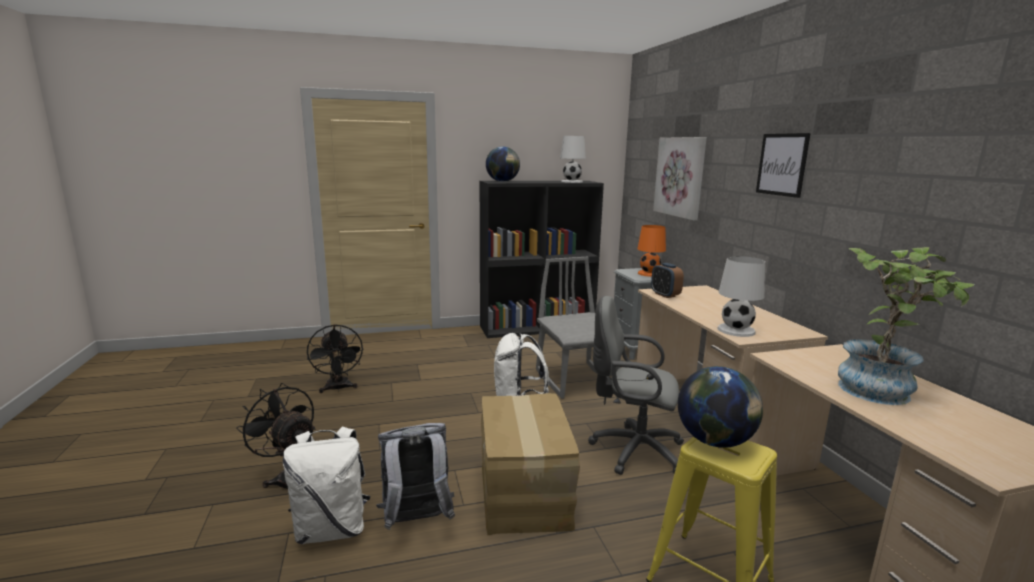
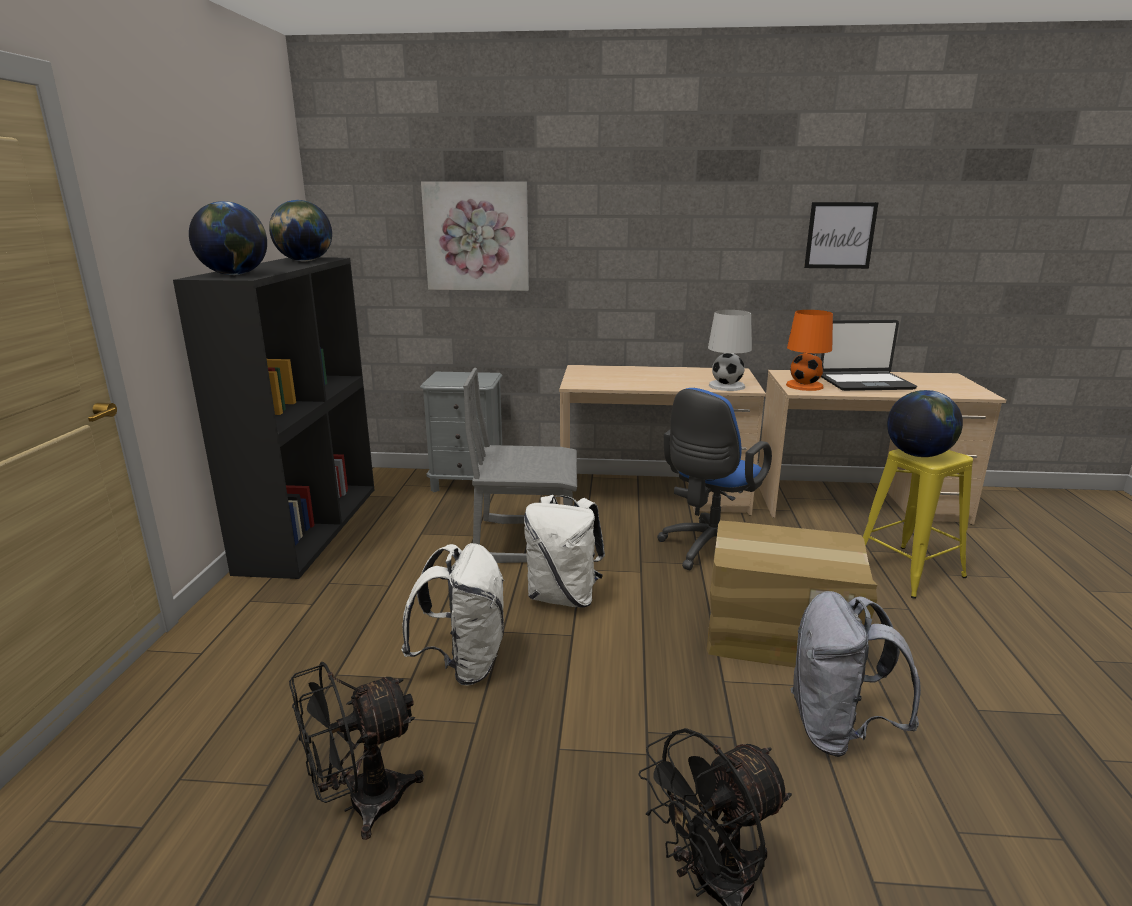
camera: 70 degrees left, 5 degrees up
(332, 529) = (859, 823): white backpack -> white backpack (463, 664)
(338, 388) = (361, 804): black fan -> black fan turned 150 degrees clockwise
(571, 181) = (304, 261): white table lamp -> globe
(632, 450) = (708, 550): grey office chair -> blue office chair
(649, 274) = (467, 376): orange table lamp -> orange table lamp (805, 386)
(665, 295) = (594, 384): alarm clock -> none
(782, 164) = (662, 213): picture -> picture (840, 235)
(882, 389) = (865, 383): potted plant -> laptop

